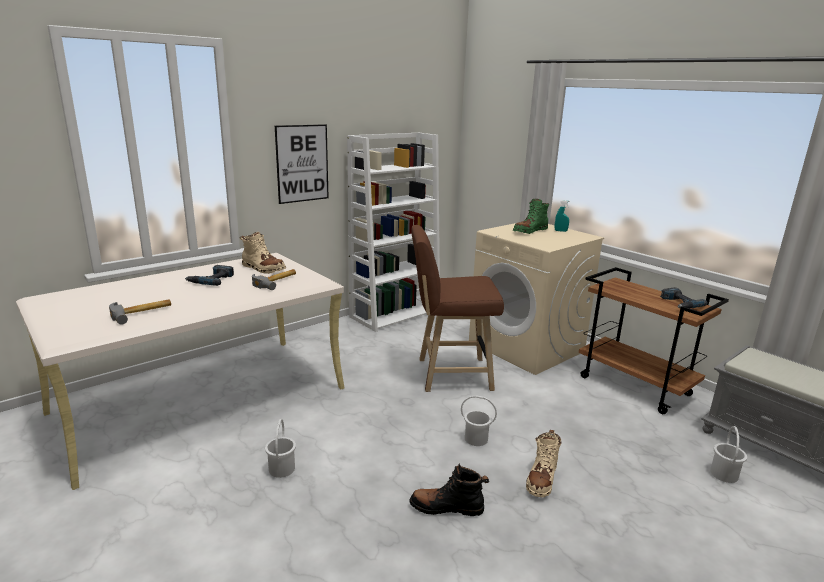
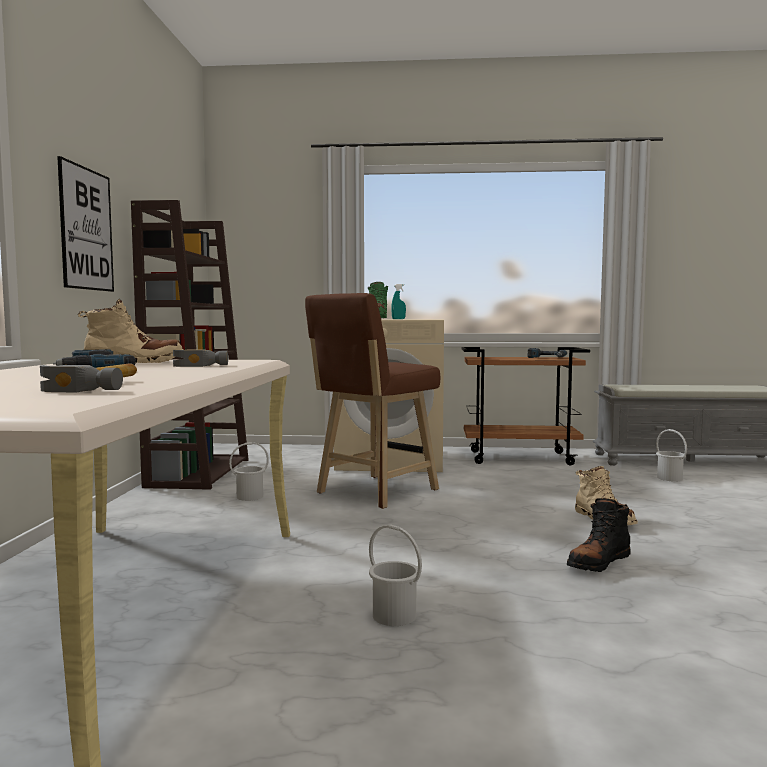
camera: 45 degrees left, 15 degrees down
(395, 313) = (199, 472): white bookcase -> brown bookcase
(476, 438) = (503, 518): white bucket -> white bucket (249, 497)

